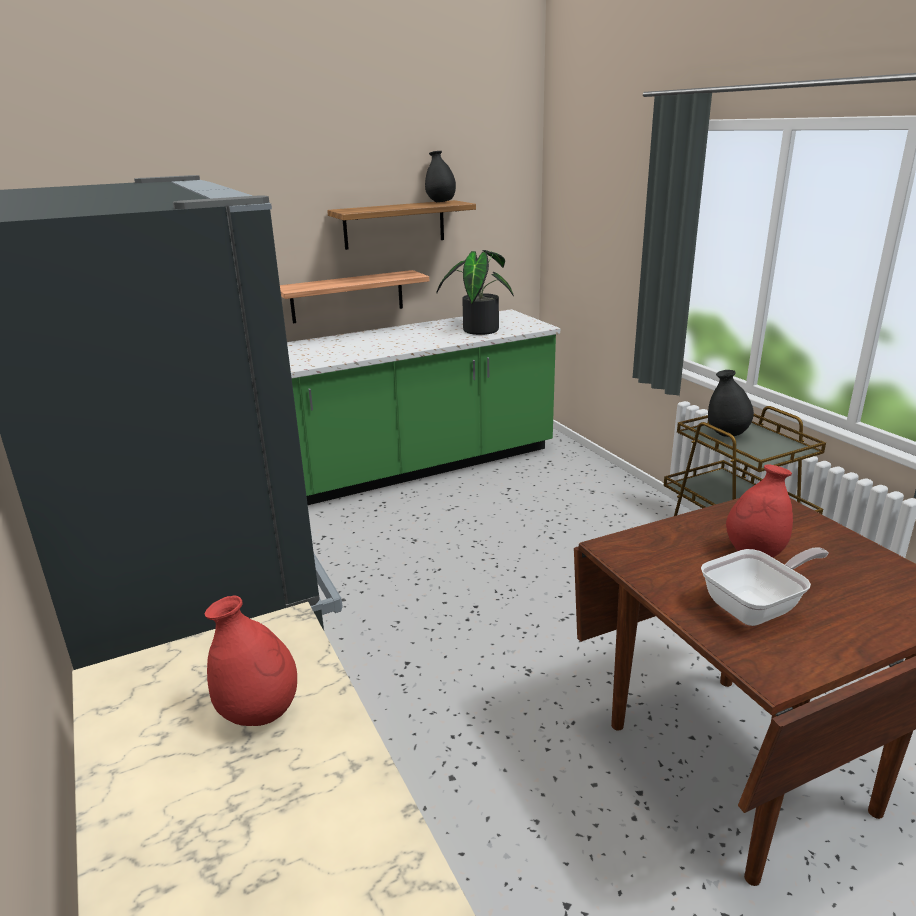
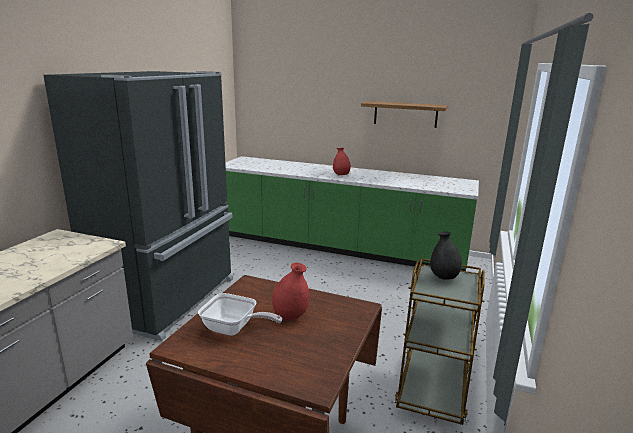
camera: 45 degrees right, 5 degrees down
(259, 713) = (52, 257): red vase -> red vase (341, 175)
(347, 296) = (371, 149): shelf -> none
(441, 202) = (432, 105): black vase -> none
(478, 329) = (430, 184): potted plant -> none

